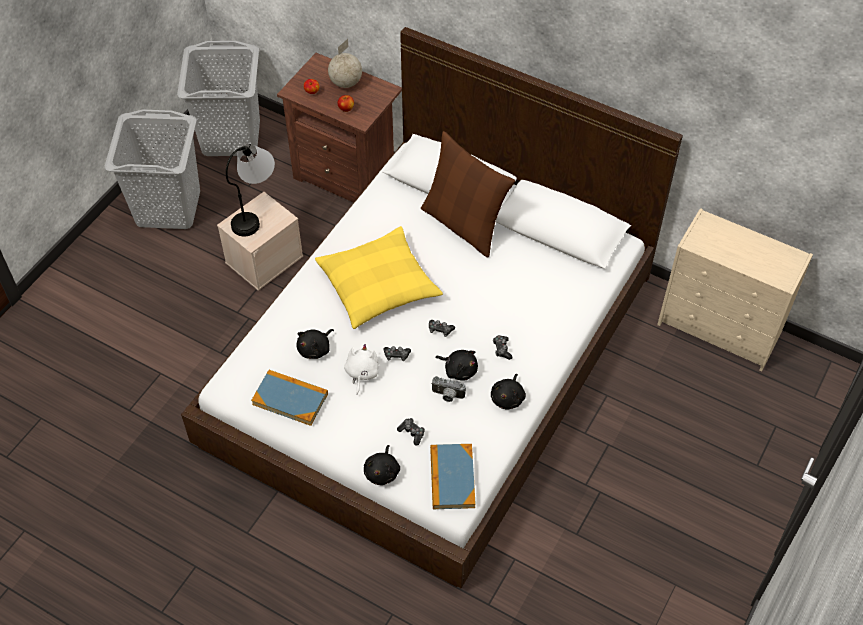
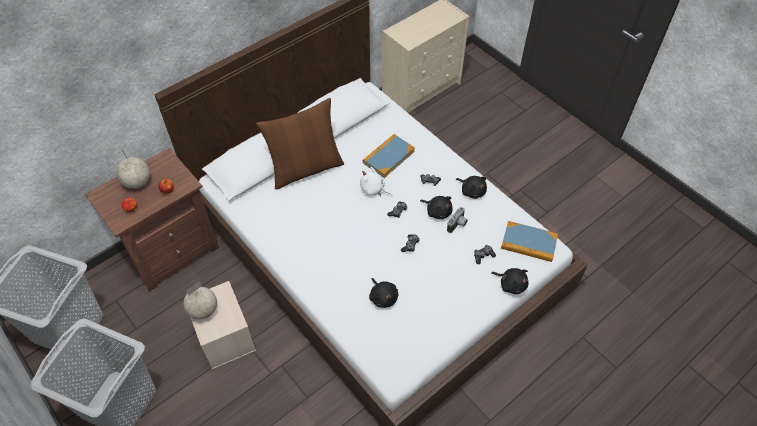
camera: 70 degrees left, 0 degrees up
(256, 212) = (204, 310): table lamp -> globe
(290, 399) = (425, 328): book -> book (388, 157)
(361, 373) = (418, 273): white plush toy -> white plush toy (373, 189)
(378, 285) = (338, 238): yellow pillow -> none
(459, 370) = (437, 211): black plush toy -> black plush toy turned 75 degrees clockwise

